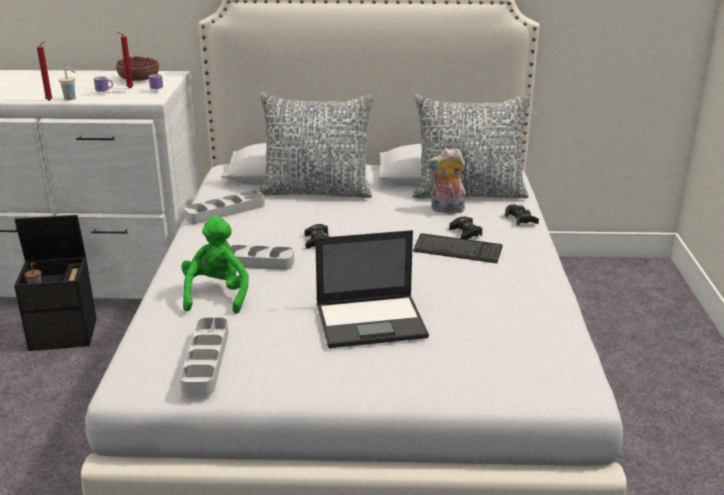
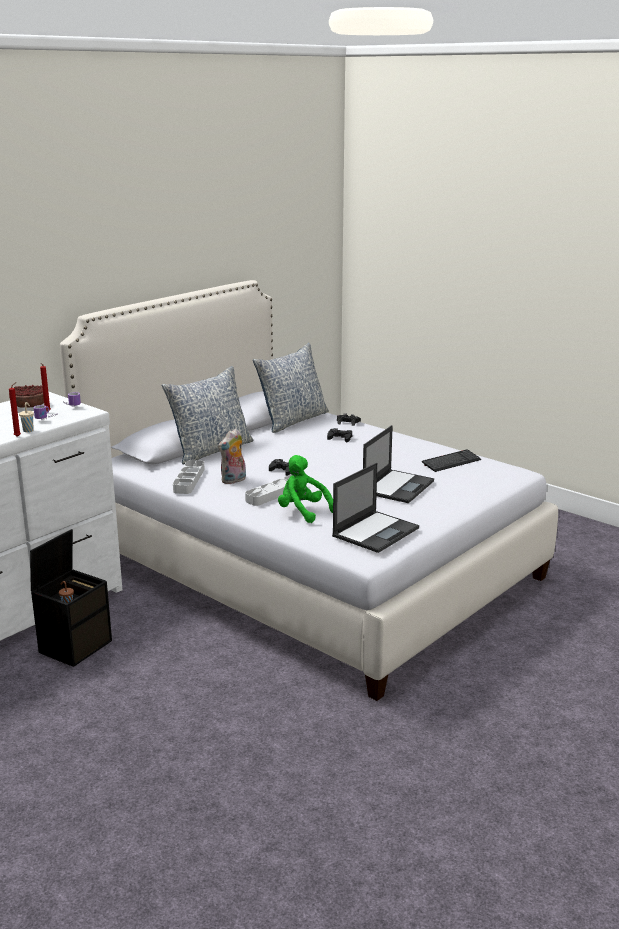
camera: 50 degrees left, 5 degrees down
(206, 360) = (376, 531): grey tray -> laptop
(446, 210) = (304, 432): plush toy -> plush toy (234, 480)
(457, 250) = (356, 446): keyboard -> keyboard (451, 462)

